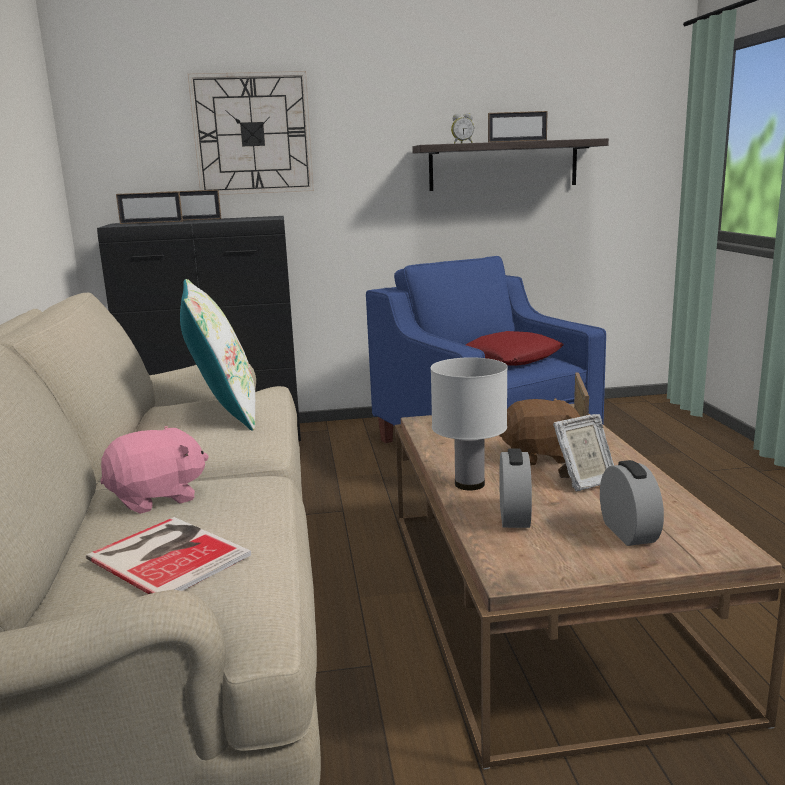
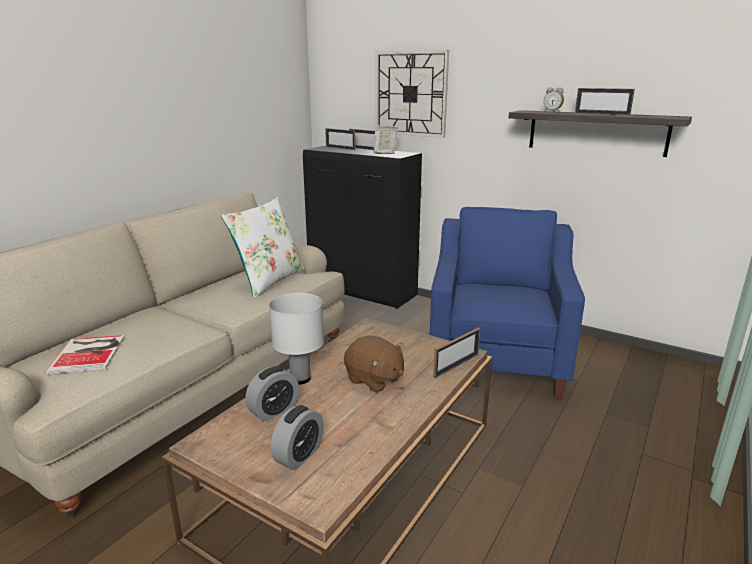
camera: 40 degrees right, 5 degrees up
(157, 498) = (151, 321): pink plush toy -> none
(511, 358) = (509, 297): red pillow -> none
(584, 482) = (355, 410): picture frame -> picture frame (384, 153)

